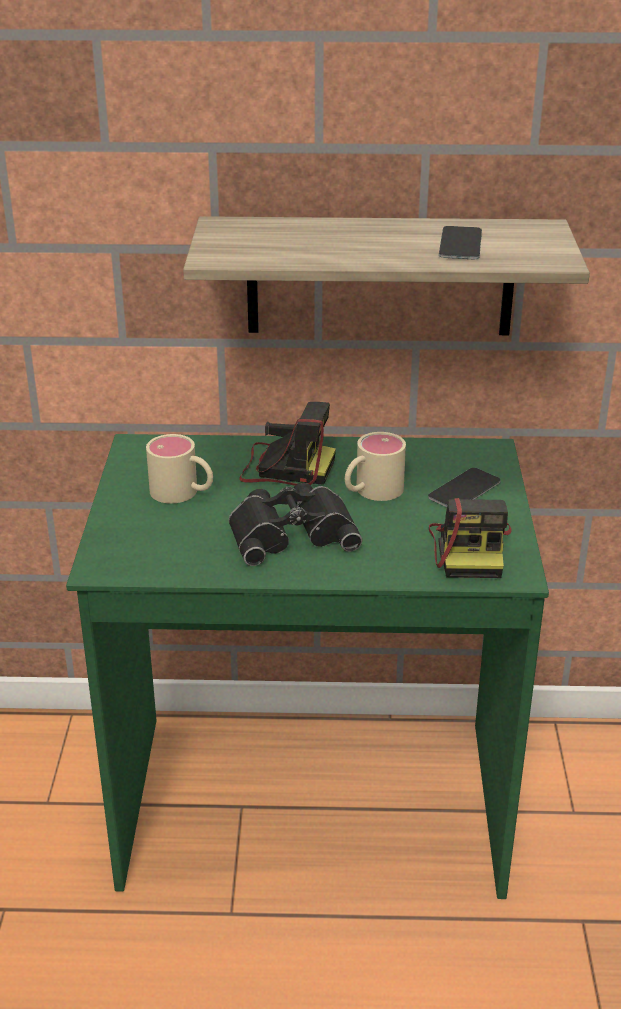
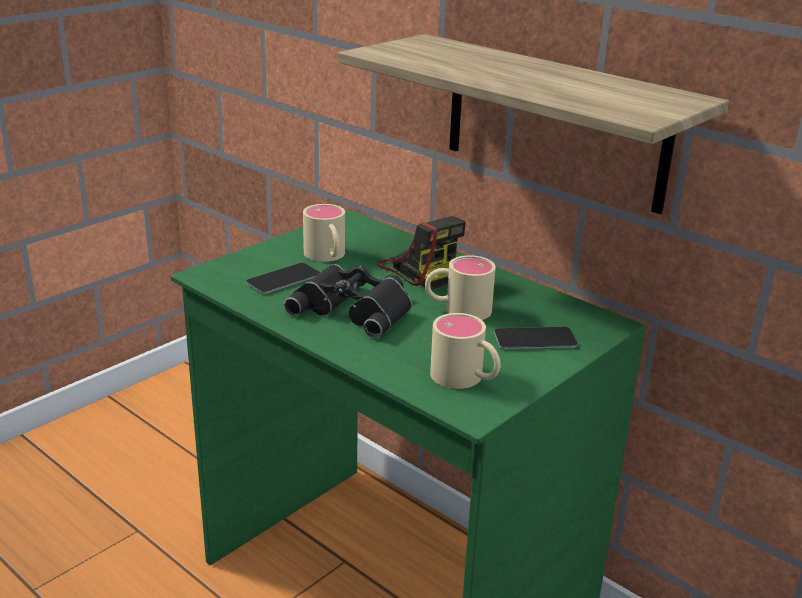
camera: 40 degrees right, 5 degrees down
(460, 244) = (581, 88): phone -> phone (283, 279)
(471, 549) = (466, 379): camera -> beige mug

